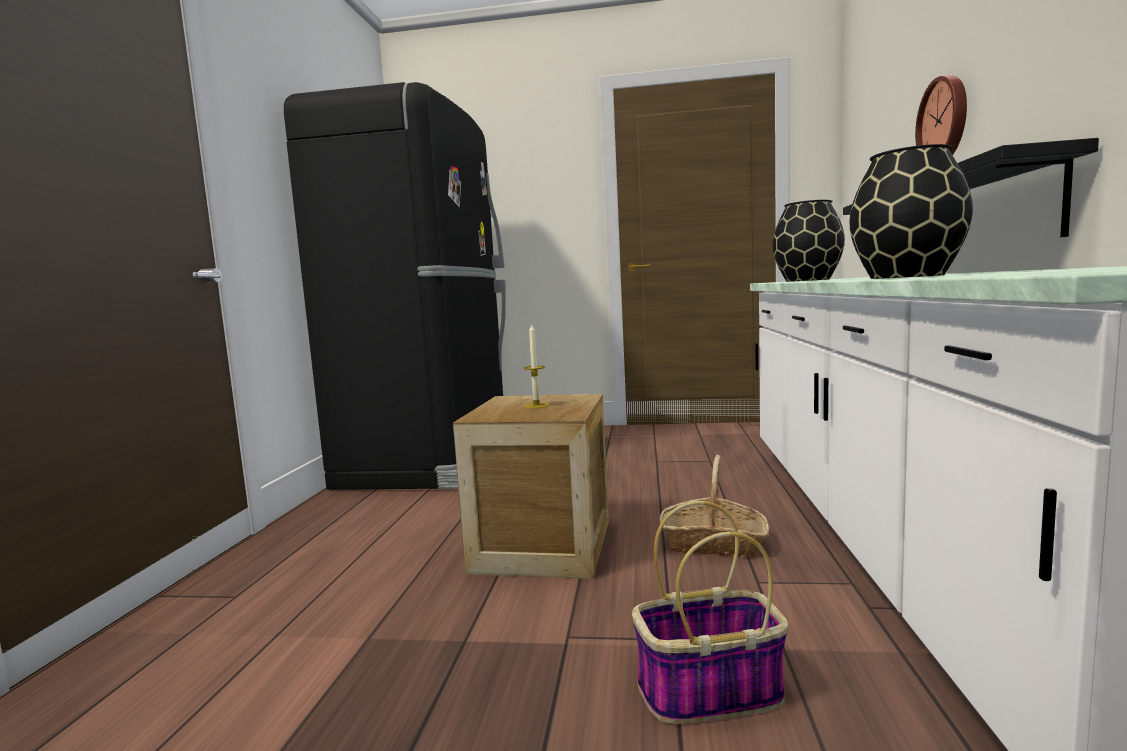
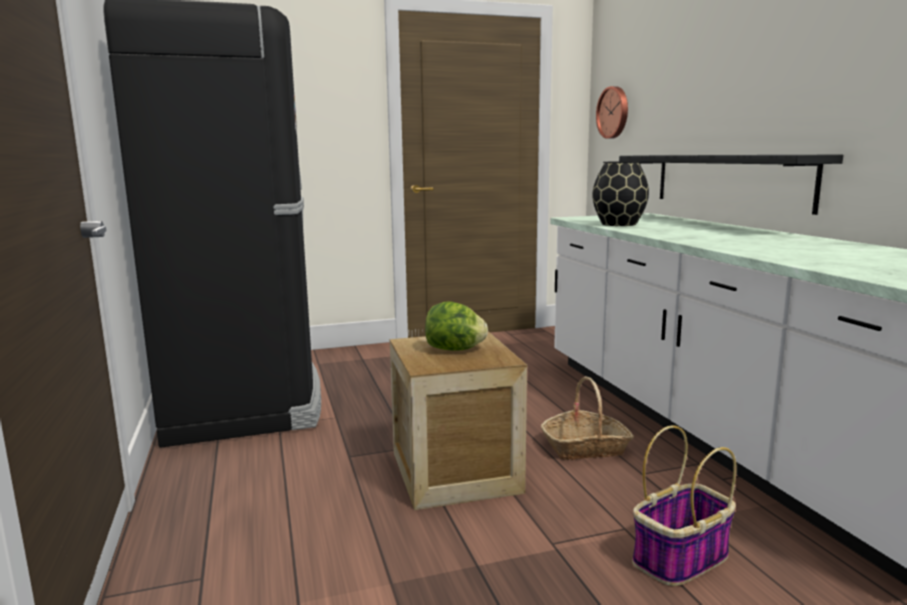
camera: 25 degrees left, 5 degrees up
(536, 406) = (454, 350): candle -> lettuce
(908, 276) = (755, 249): black vase -> none
(945, 120) = (709, 103): wall clock -> wall clock (614, 112)

